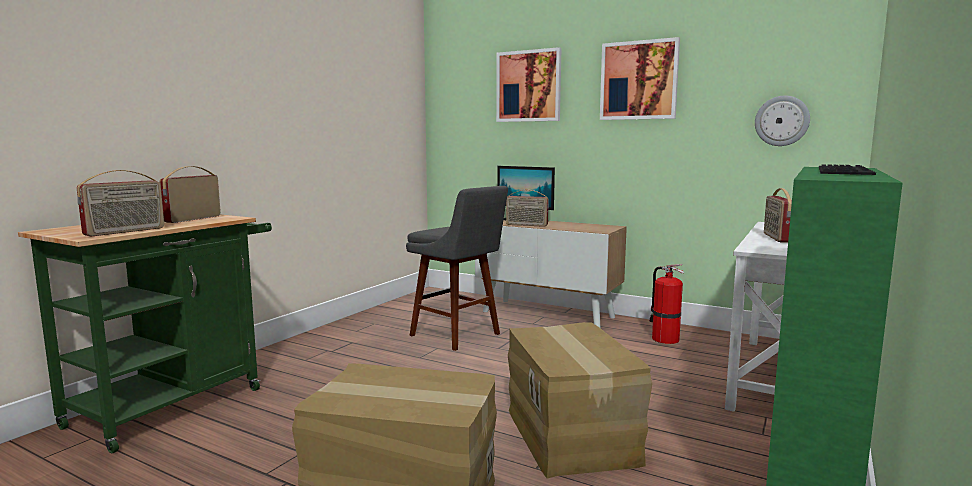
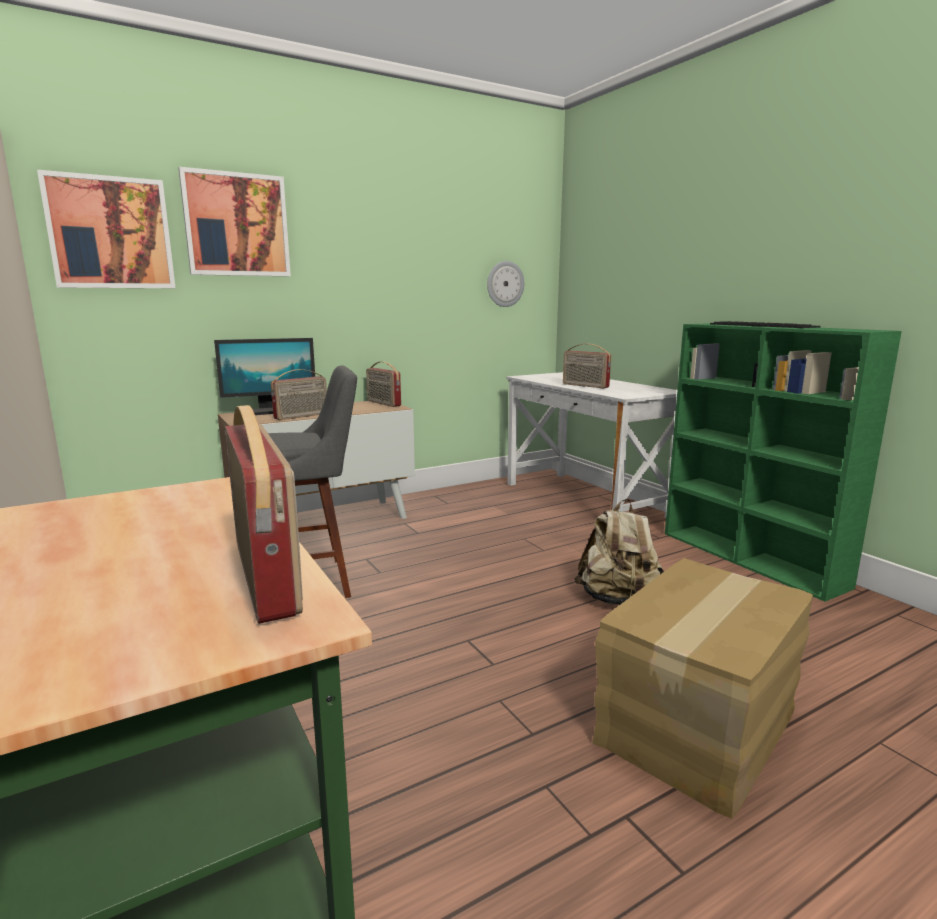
camera: 60 degrees left, 5 degrees up
(192, 219) = (151, 514): radio -> radio (383, 403)
(572, 435) = (618, 600): cardboard box -> beige backpack
(639, 80) = (381, 233): picture -> picture (110, 233)
(664, 339) = (462, 504): fire extinguisher -> none

